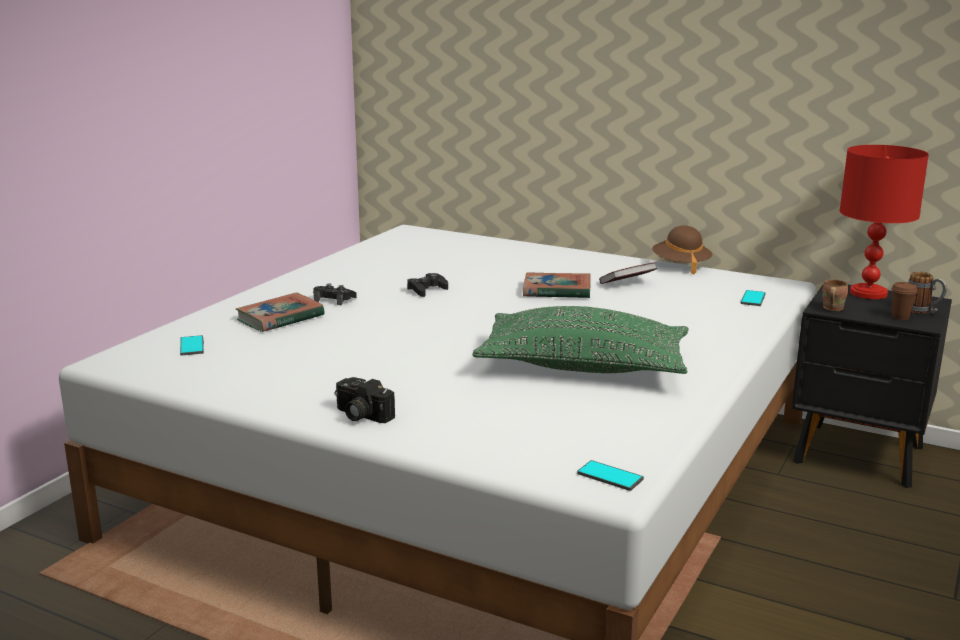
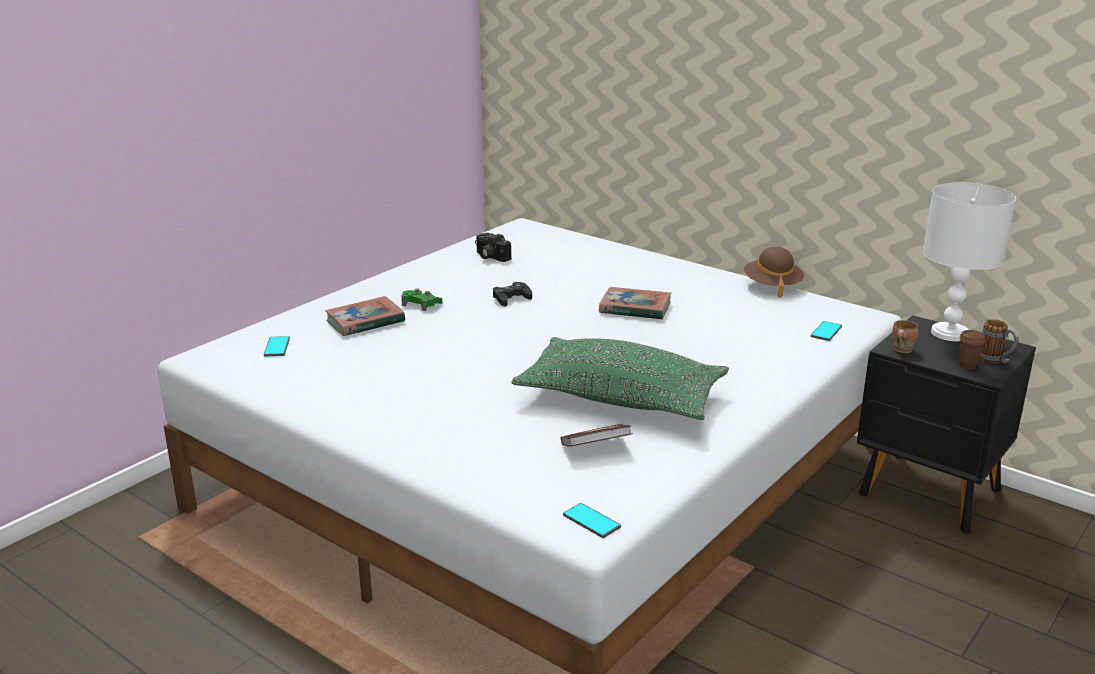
camera: 10 degrees right, 5 degrees up
(334, 300) = (421, 304): black game controller -> green game controller
(360, 415) = (396, 434): camera -> camera (490, 257)
(627, 284) = (708, 305): book -> book (595, 448)
(868, 293) = (949, 333): red table lamp -> white table lamp

